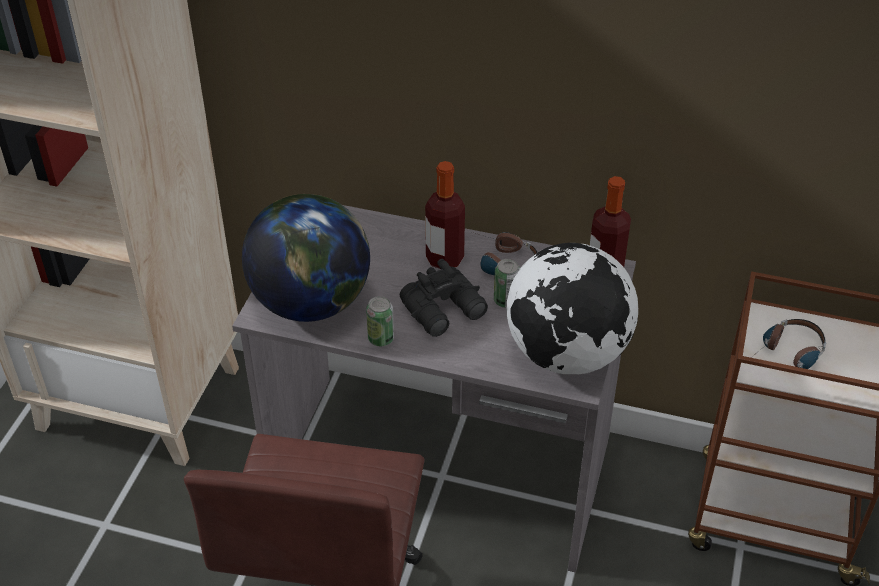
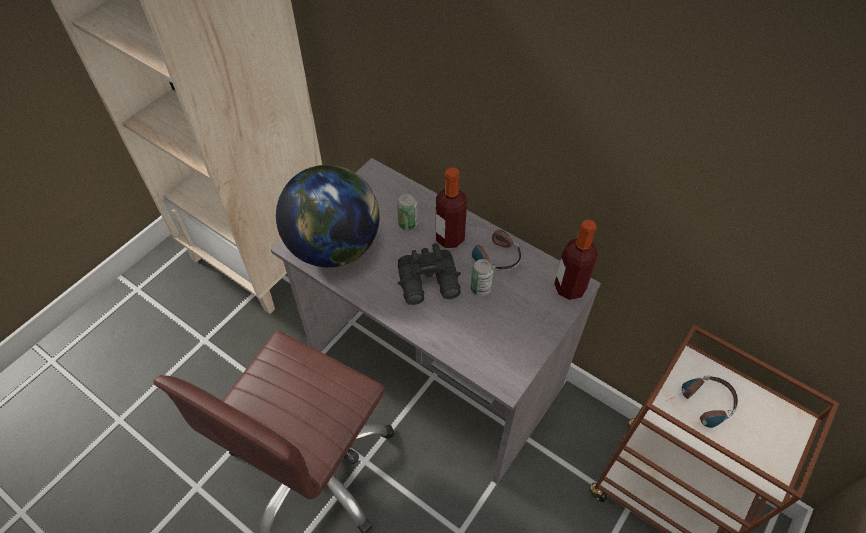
camera: 20 degrees right, 10 degrees up
(381, 339) = (370, 293): can -> can (408, 224)
(567, 354) = (507, 352): globe -> none

